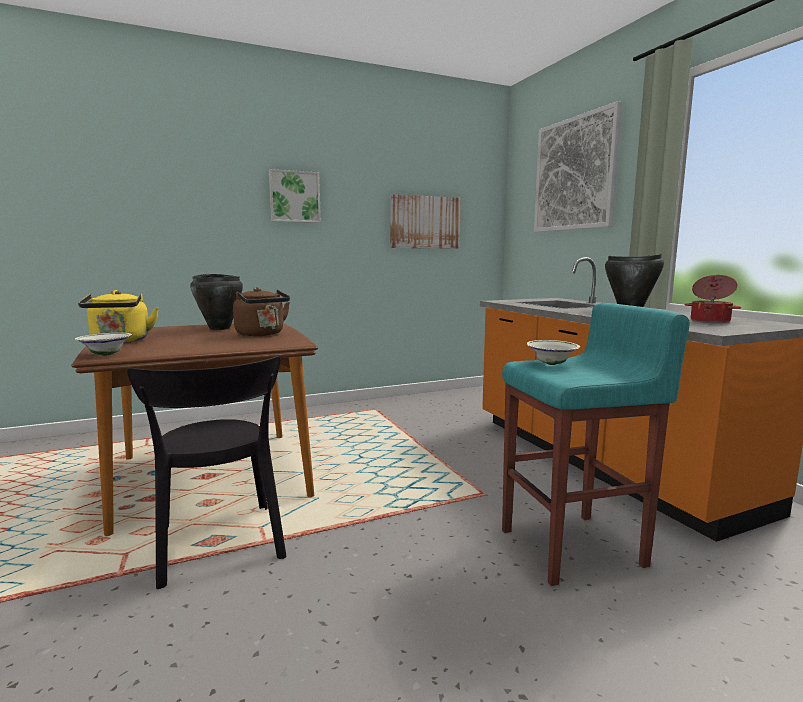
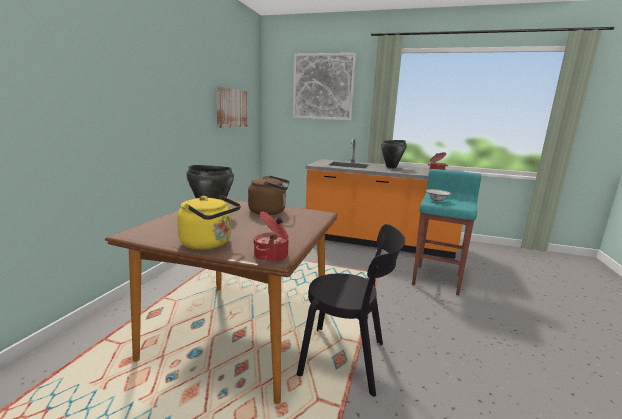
camera: 50 degrees left, 5 degrees up
(106, 355) = (272, 256): white bowl -> cooking pot
(294, 197) = (164, 84): picture -> none

